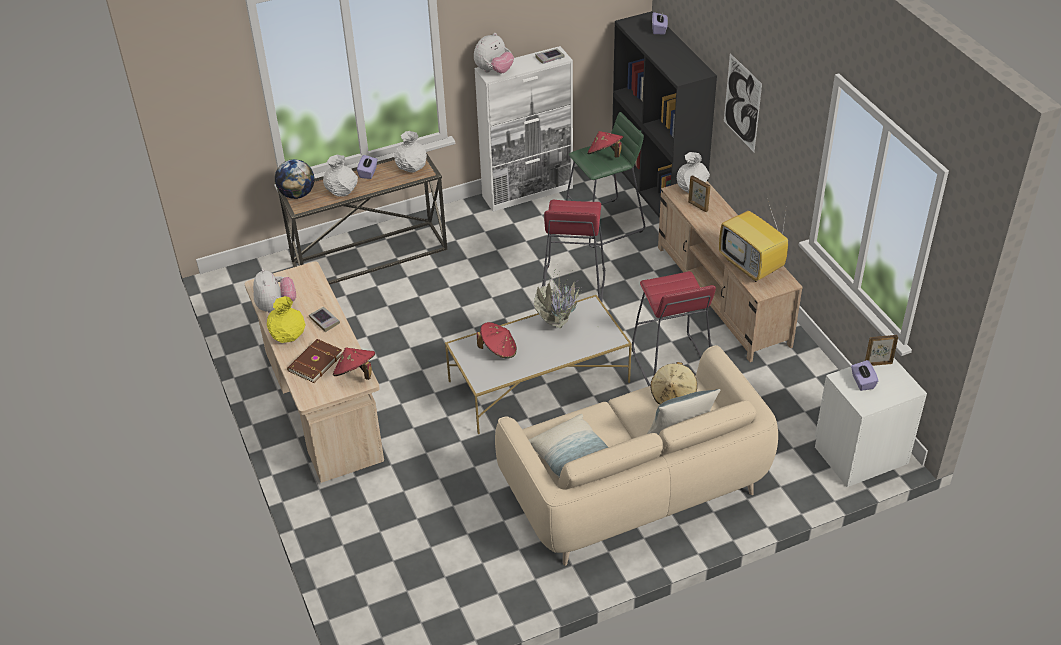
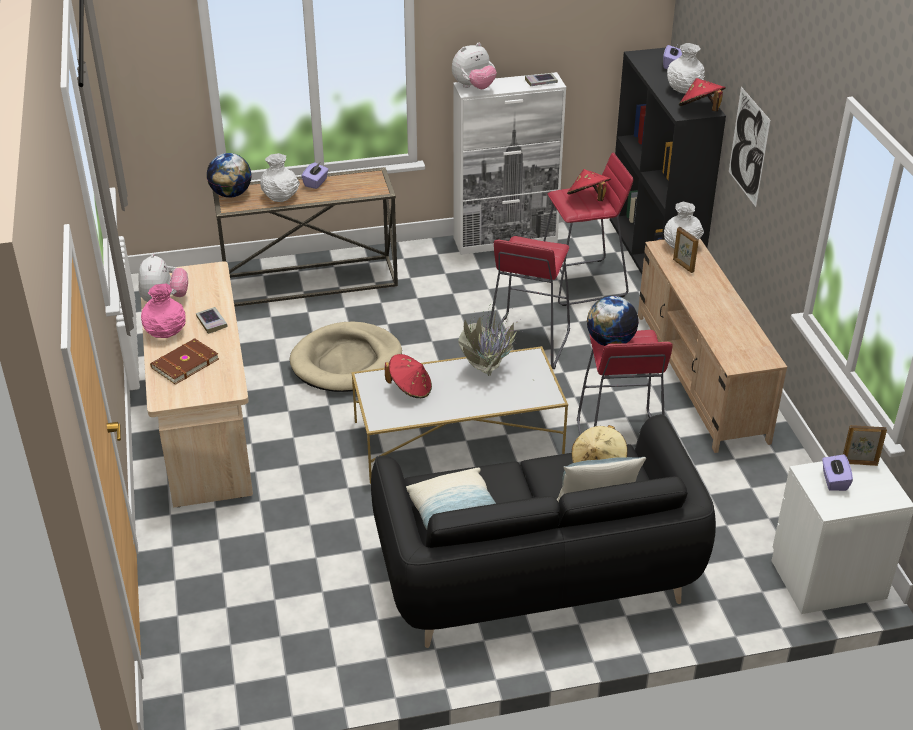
camera: 10 degrees right, 5 degrees down
(288, 336) = (165, 332): yellow vase -> pink vase
(355, 374) = (225, 382): red hat -> red hat (700, 110)
(412, 168) = (365, 184): white vase -> white vase (684, 90)
(425, 327) = (346, 362): none -> beige dog bed
(605, 223) = (583, 283): green stool -> red stool
(635, 487) = (537, 572): beige sofa -> black sofa
(659, 287) = (610, 342): none -> globe
(752, 266) = (731, 336): television -> none

